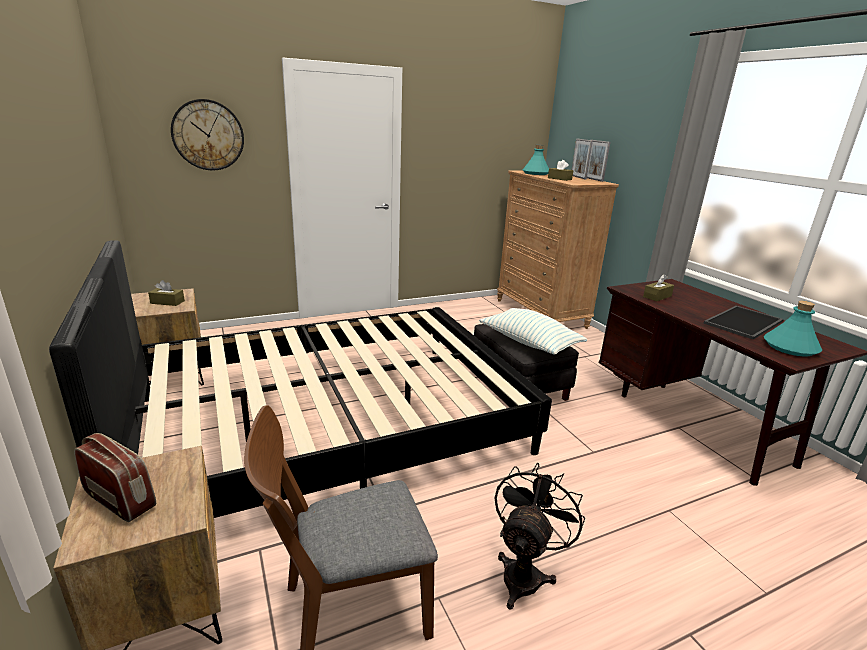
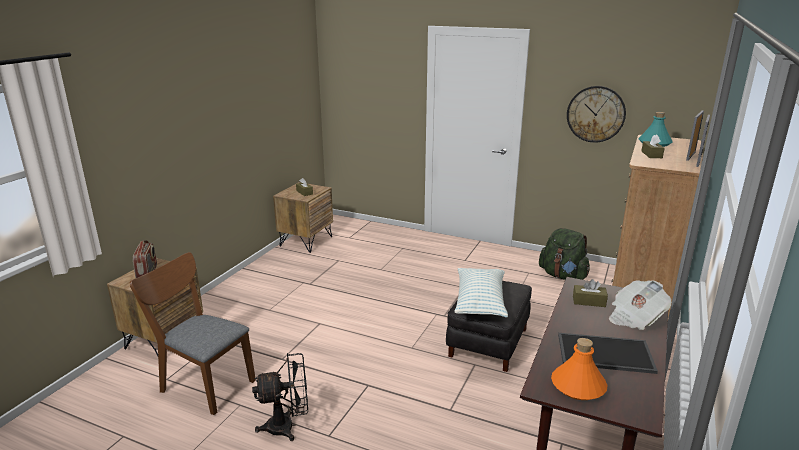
camera: 50 degrees right, 0 degrees up
(208, 135) = (374, 81): wall clock -> wall clock (595, 114)
(328, 424) = (330, 303): black bed -> none
(471, 315) = (563, 276): none -> green backpack
(695, 296) = (635, 317): none -> newspaper
(790, 348) = (577, 386): turquoise bottle -> orange bottle

